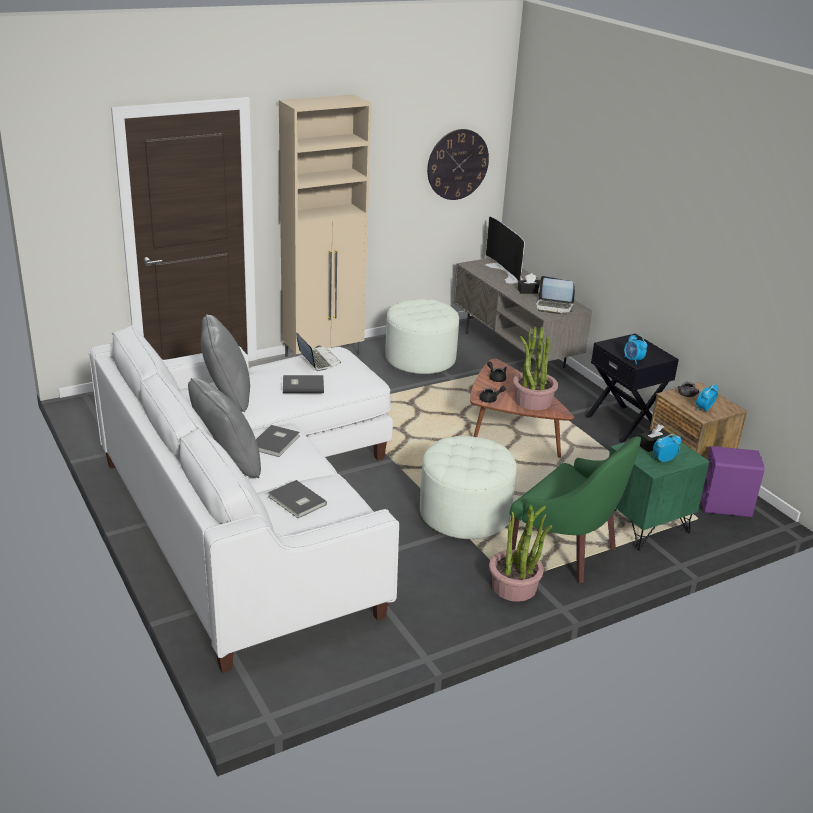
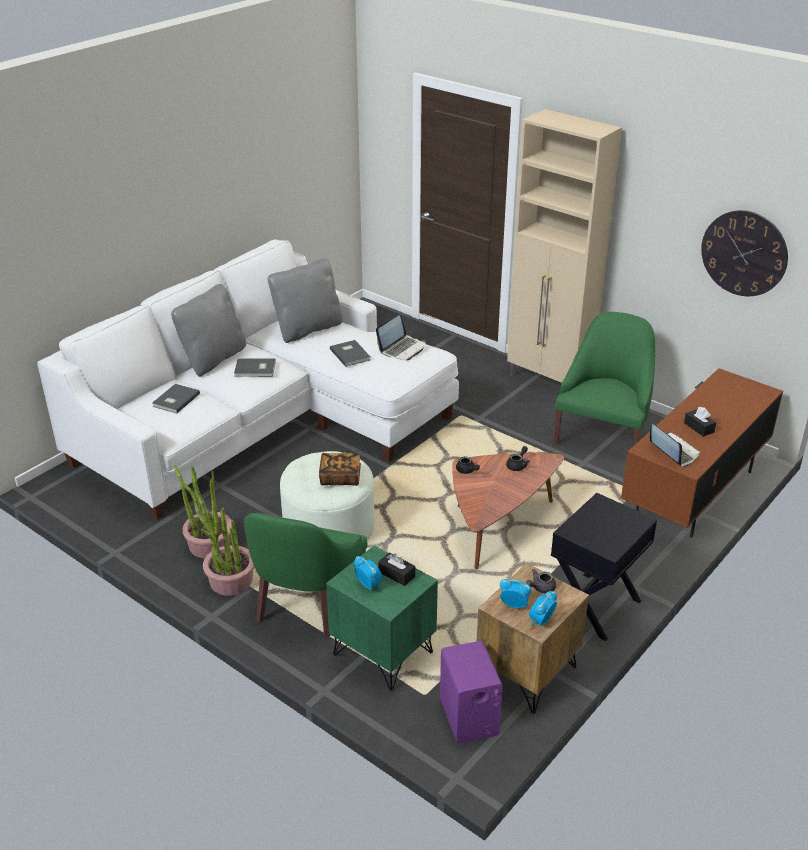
camera: 70 degrees right, 5 degrees up
(420, 359) = (602, 436): white ottoman -> green armchair
(482, 449) = (340, 477): none -> book
(506, 272) = (734, 403): television -> none
(515, 350) = (695, 492): grey tv stand -> brown tv stand
(532, 401) = (487, 497): potted plant -> potted plant (209, 544)
(554, 307) = (673, 452): laptop -> laptop turned 150 degrees clockwise
(633, 360) = (575, 527): alarm clock -> alarm clock (541, 621)

